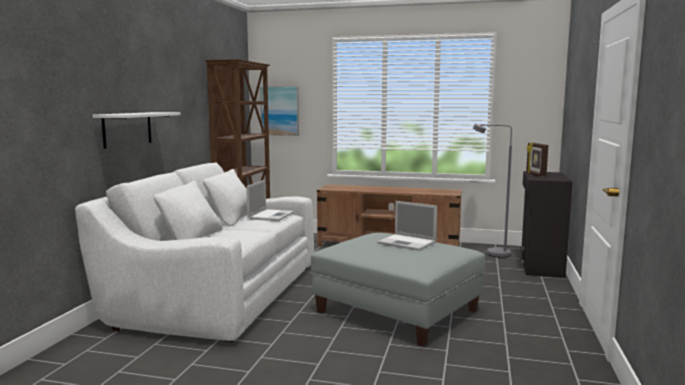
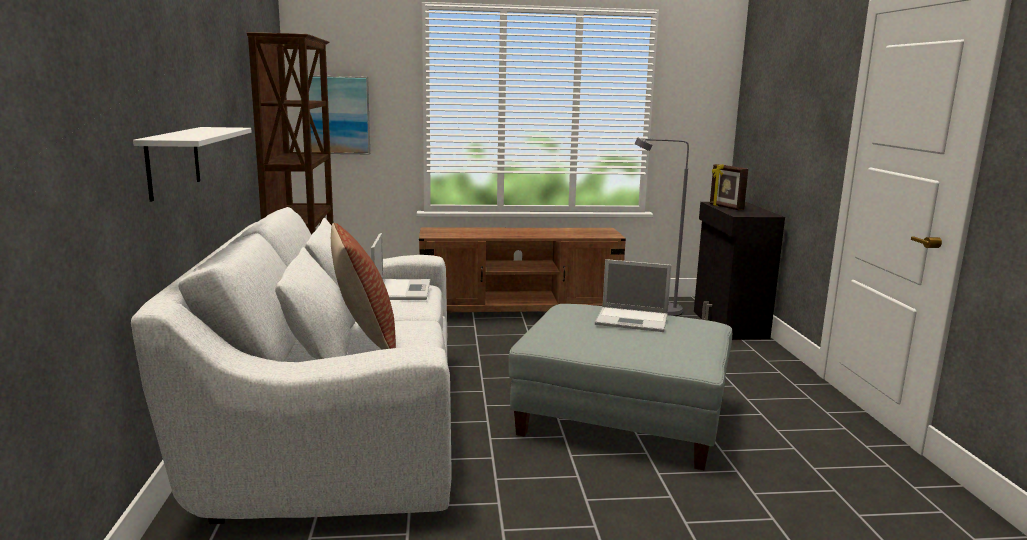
camera: 20 degrees left, 5 degrees up
(216, 236) = (364, 338): none -> pillow

